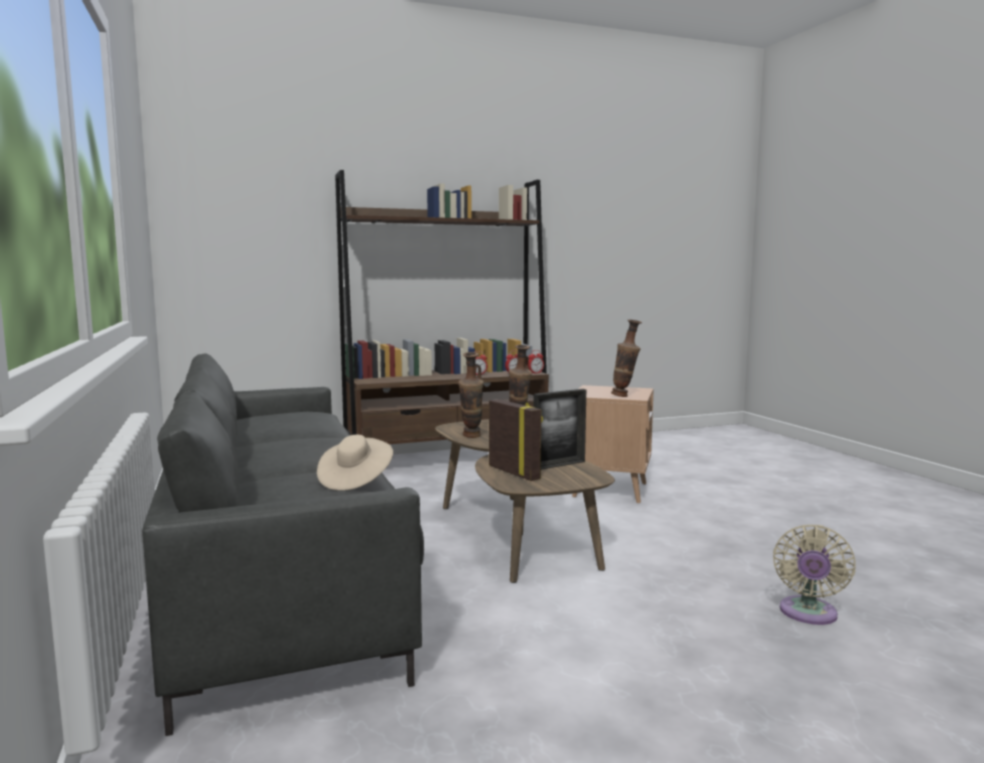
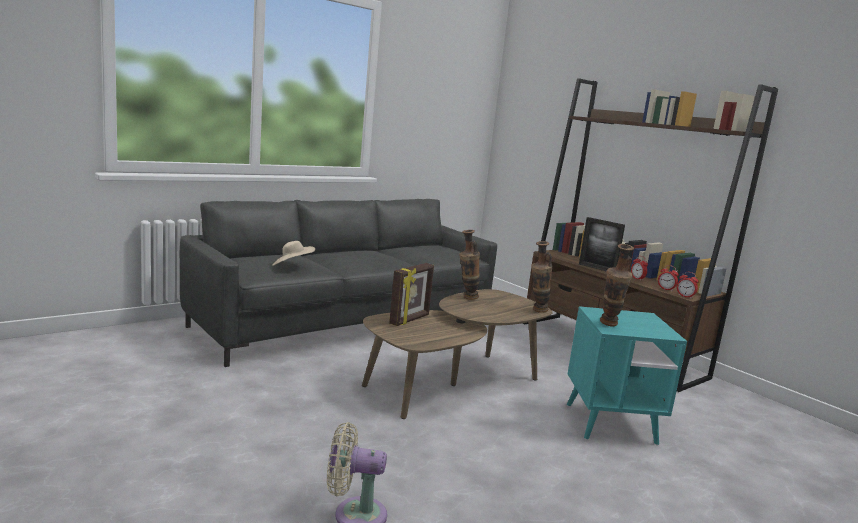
camera: 70 degrees right, 5 degrees up
(559, 465) = (443, 333): picture frame -> picture frame (597, 268)
(610, 490) = (610, 424): brown side table -> turquoise side table

